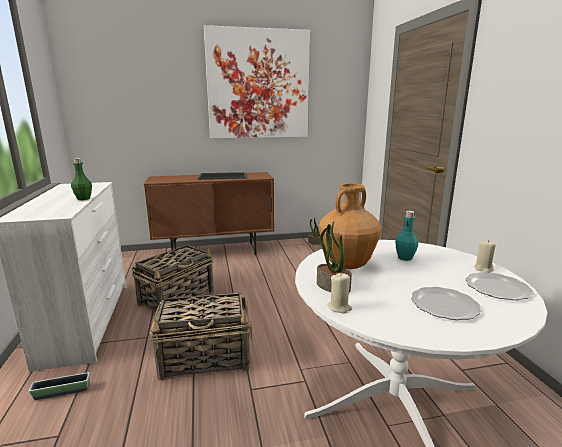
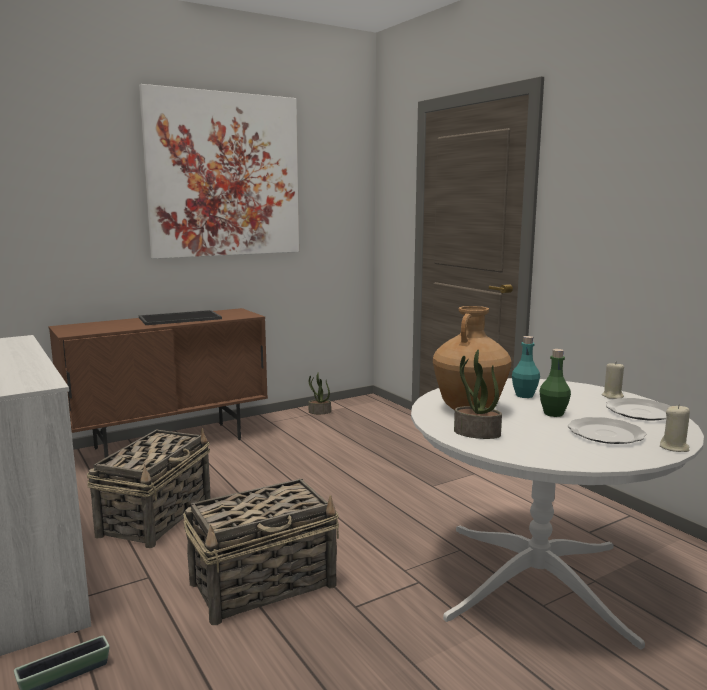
camera: 20 degrees left, 5 degrees down
(83, 198) = (34, 361): green bottle -> green bottle (553, 413)
(339, 307) = (505, 451): beige candle -> beige candle (674, 448)

